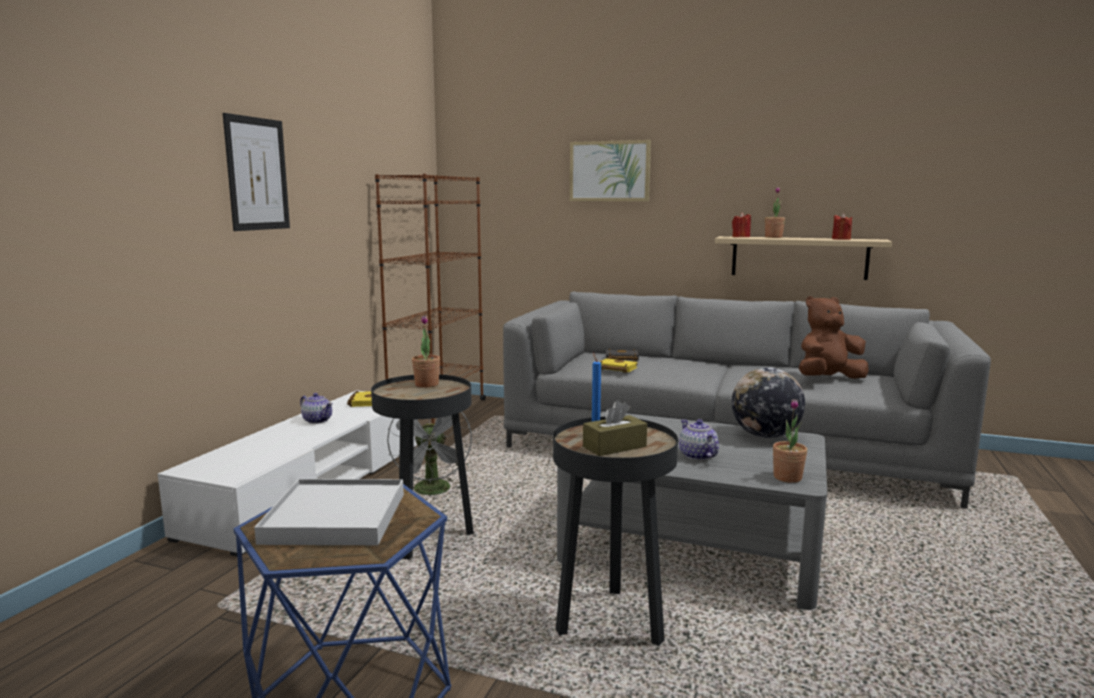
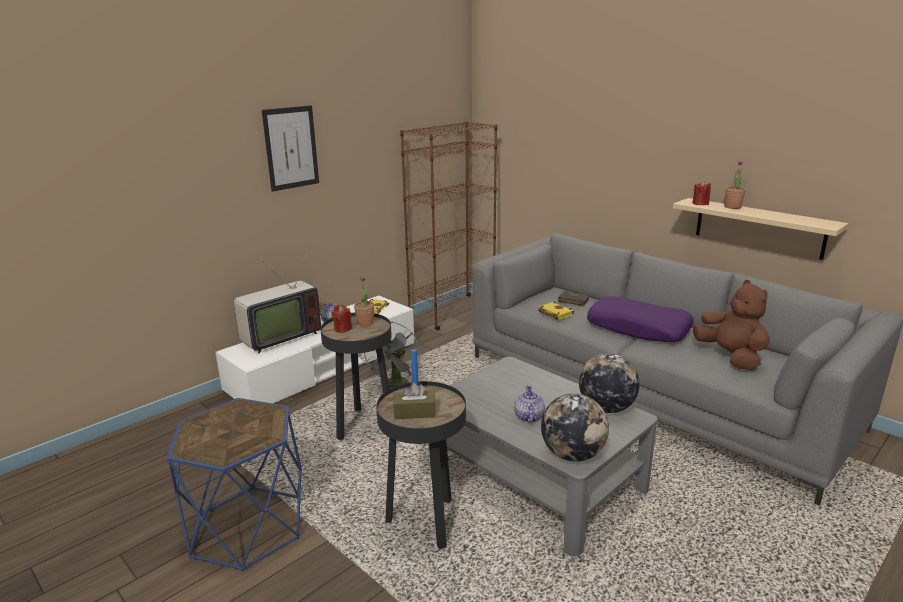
camera: 25 degrees right, 10 degrees up
(252, 445) = (278, 338): none -> television
(335, 517) = (230, 426): white tray -> none
(609, 171) = (600, 127): picture -> none
(715, 371) = (638, 329): none -> purple pillow
(787, 477) = (572, 454): potted plant -> globe
(828, 379) = (730, 357): brown plush toy -> brown plush toy turned 60 degrees clockwise
(841, 239) = (792, 219): red candle -> red candle (343, 329)

